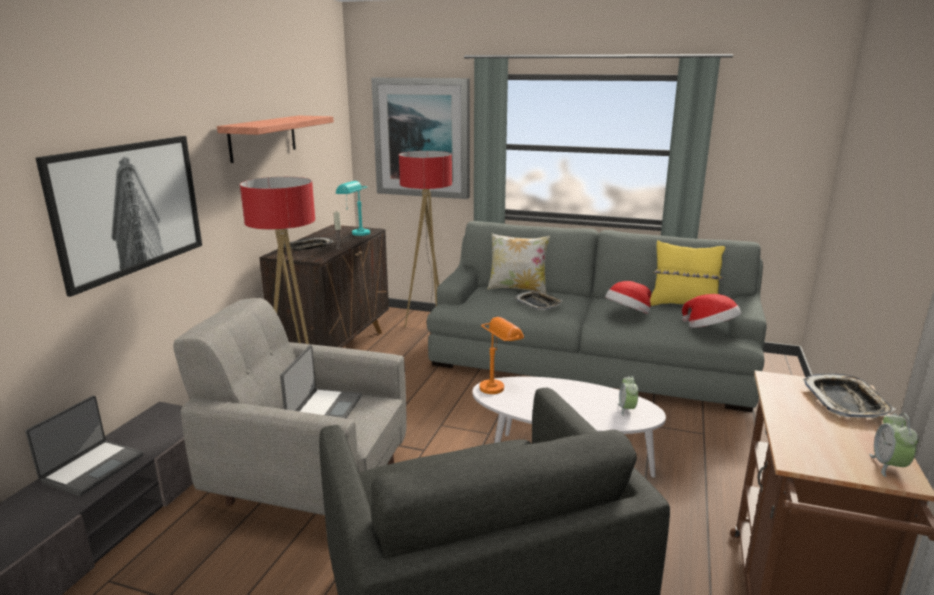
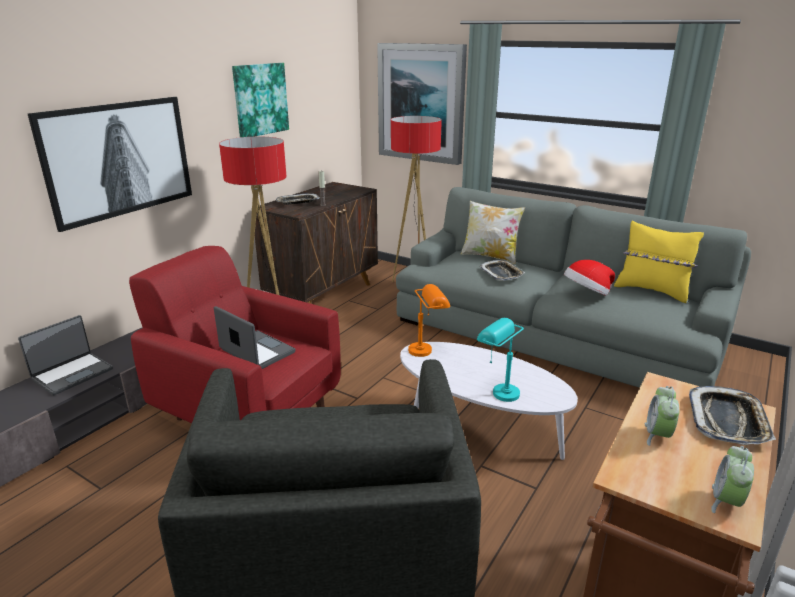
camera: 15 degrees right, 5 degrees up
(263, 138) = (260, 99): shelf -> picture
(308, 483) = (248, 412): grey armchair -> red armchair
(323, 410) = (256, 352): laptop -> laptop turned 75 degrees counterclockwise
(355, 233) = (347, 191): turquoise table lamp -> turquoise table lamp (497, 391)
(627, 409) = (540, 390): alarm clock -> alarm clock (657, 435)
(710, 329) = (667, 319): hat -> none

